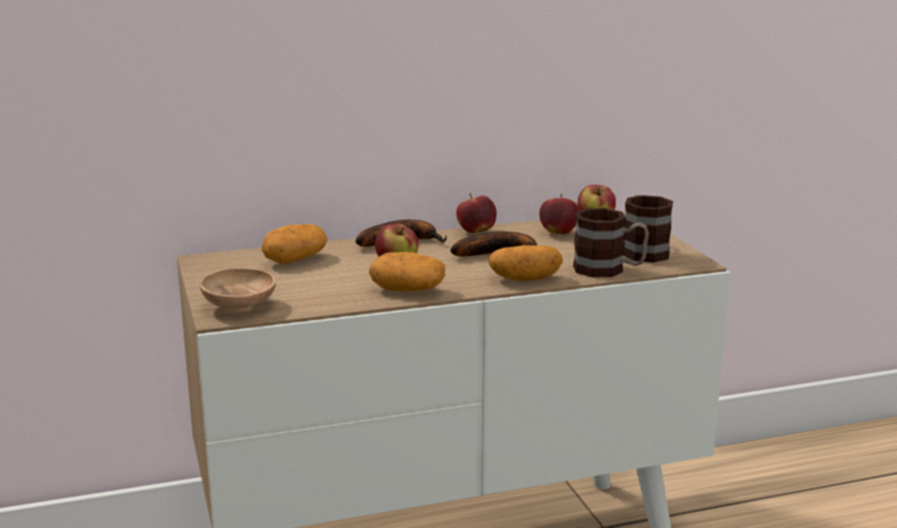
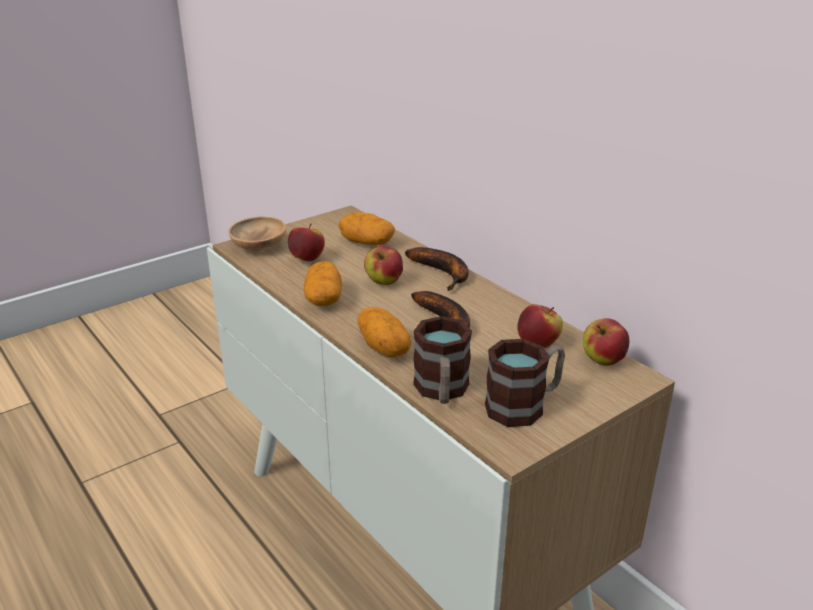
camera: 70 degrees right, 10 degrees up
(476, 232) = (501, 301): apple -> apple (307, 259)

